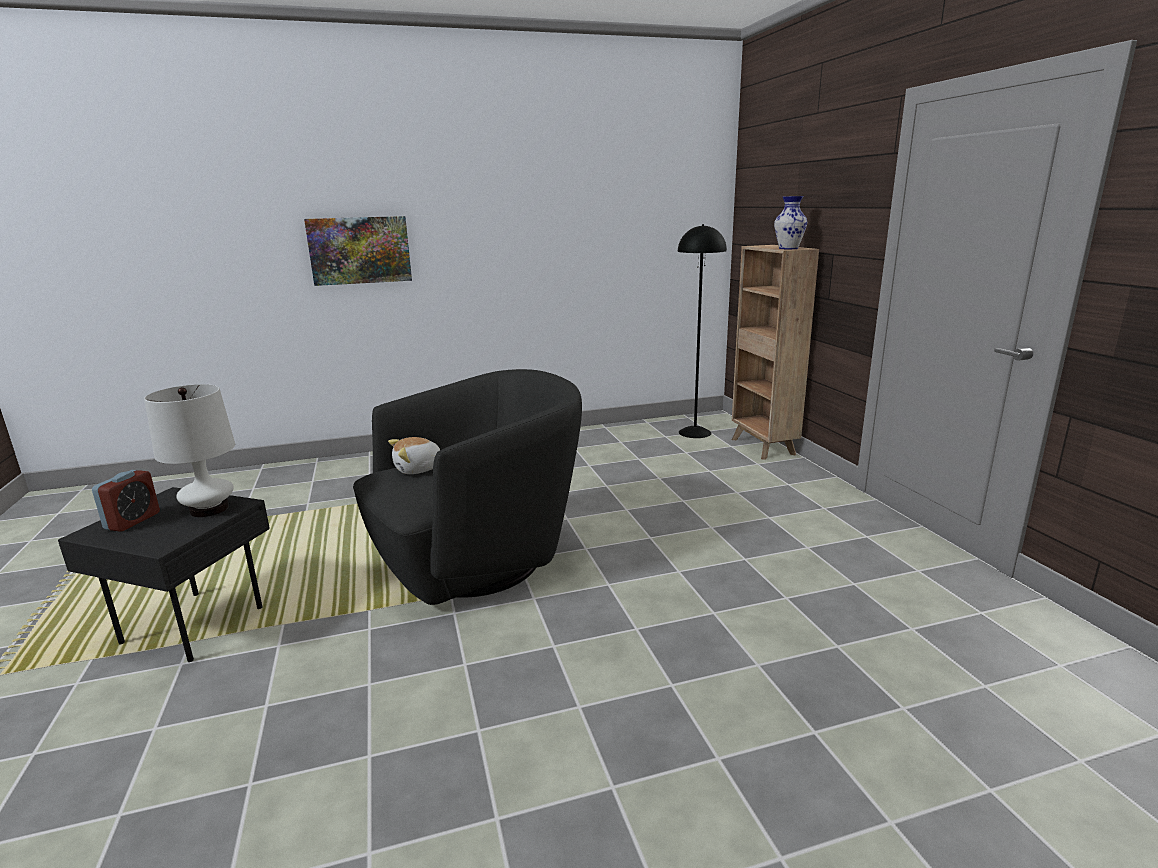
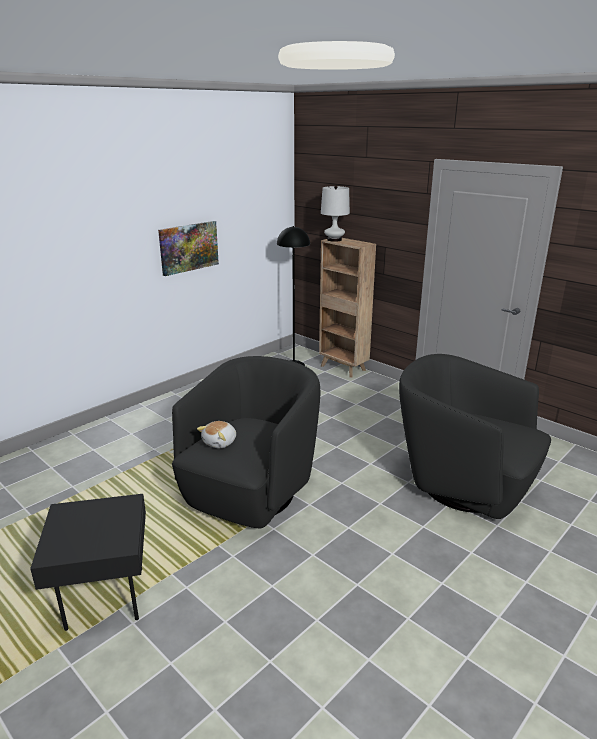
camera: 30 degrees left, 5 degrees up
(132, 521) = (68, 537): alarm clock -> none
(209, 509) = (114, 511): white table lamp -> white table lamp (334, 240)
(360, 250) = (52, 270): picture -> picture (188, 247)
(788, 248) = (358, 244): vase -> none
(810, 644) = (463, 484): none -> black armchair

